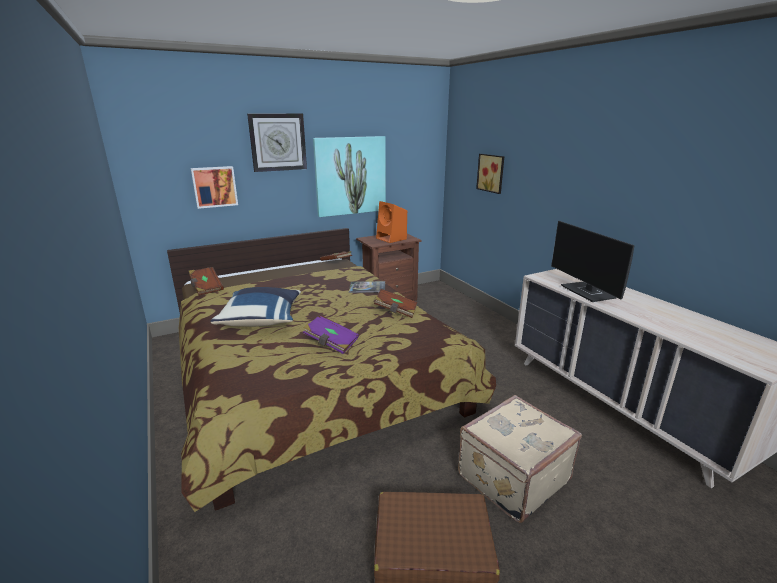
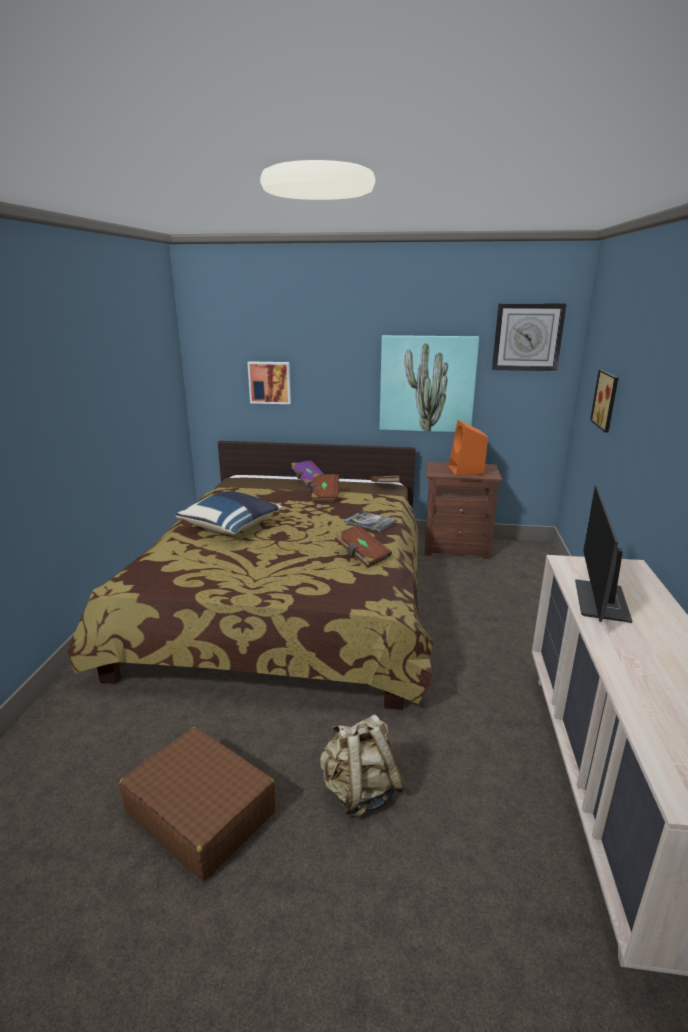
camera: 35 degrees right, 0 degrees up
(206, 288) = (230, 485): brown book -> brown book (324, 495)
(278, 142) = (340, 339): wall clock -> wall clock (527, 337)
(331, 343) = (255, 567): purple book -> purple book (308, 480)
(511, 477) = (359, 791): beige suitcase -> beige backpack

